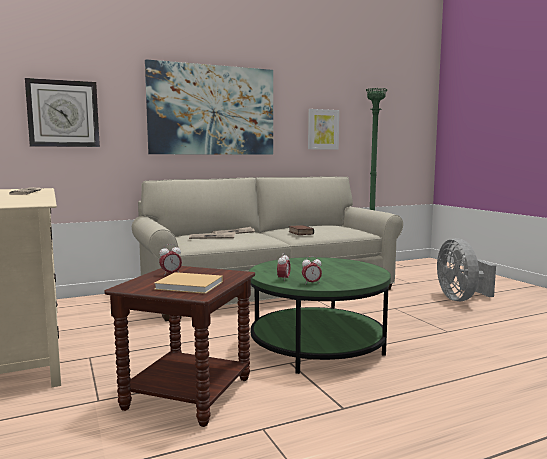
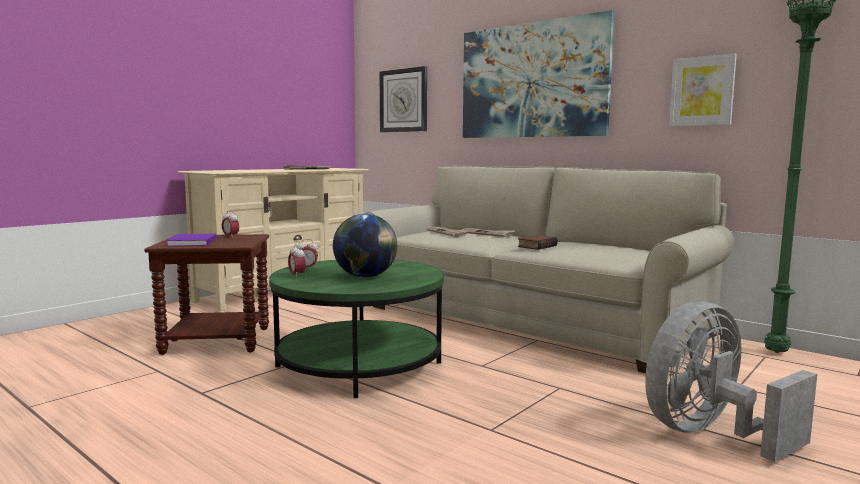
camera: 65 degrees right, 0 degrees up
(191, 285) = (192, 242): beige book -> purple book
(334, 271) = (366, 276): none -> globe

